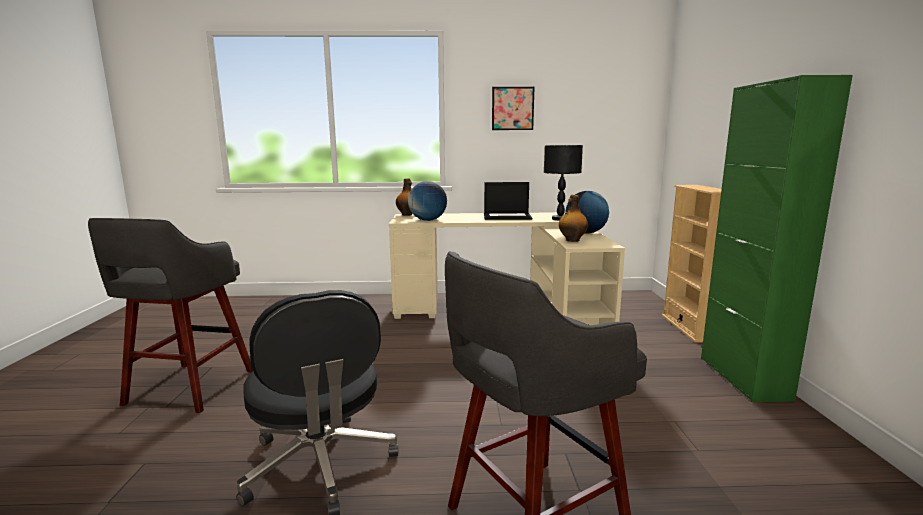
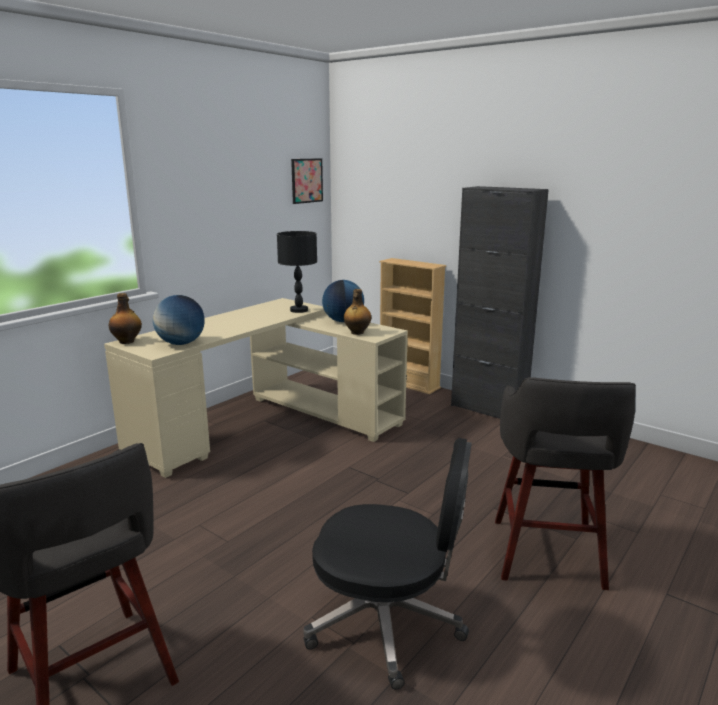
camera: 50 degrees left, 5 degrees up
(507, 217) = (245, 318): laptop -> none
(512, 108) = (208, 188): picture -> picture (306, 180)
(743, 378) = (488, 409): green cabinet -> black cabinet

